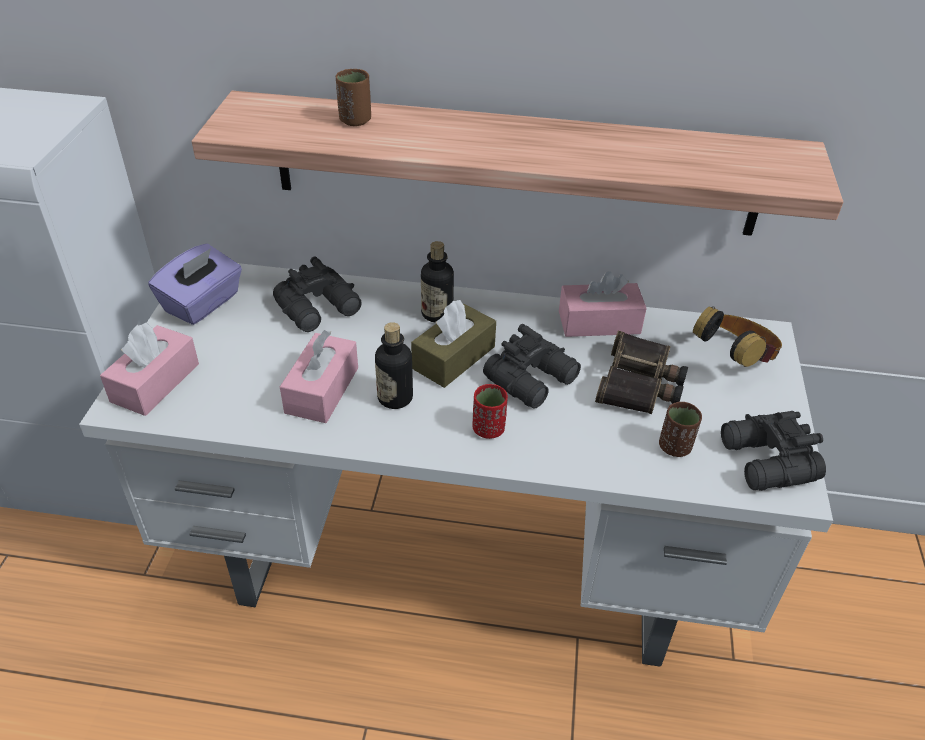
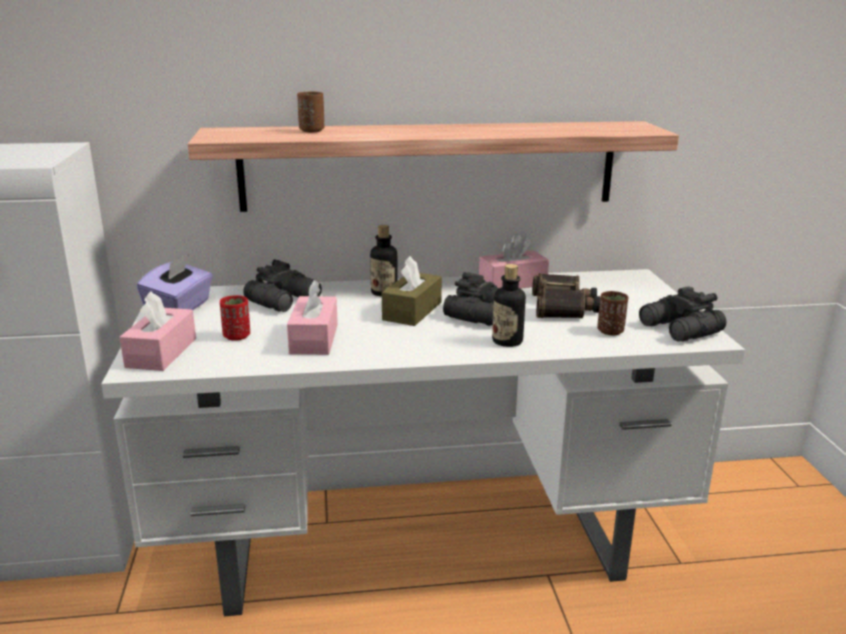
camera: 15 degrees left, 20 degrees down
(395, 398) = (378, 335): bottle -> bottle (507, 341)
(488, 429) = (464, 341): red cup -> red cup (237, 336)
(734, 360) = (622, 289): headphones -> none

